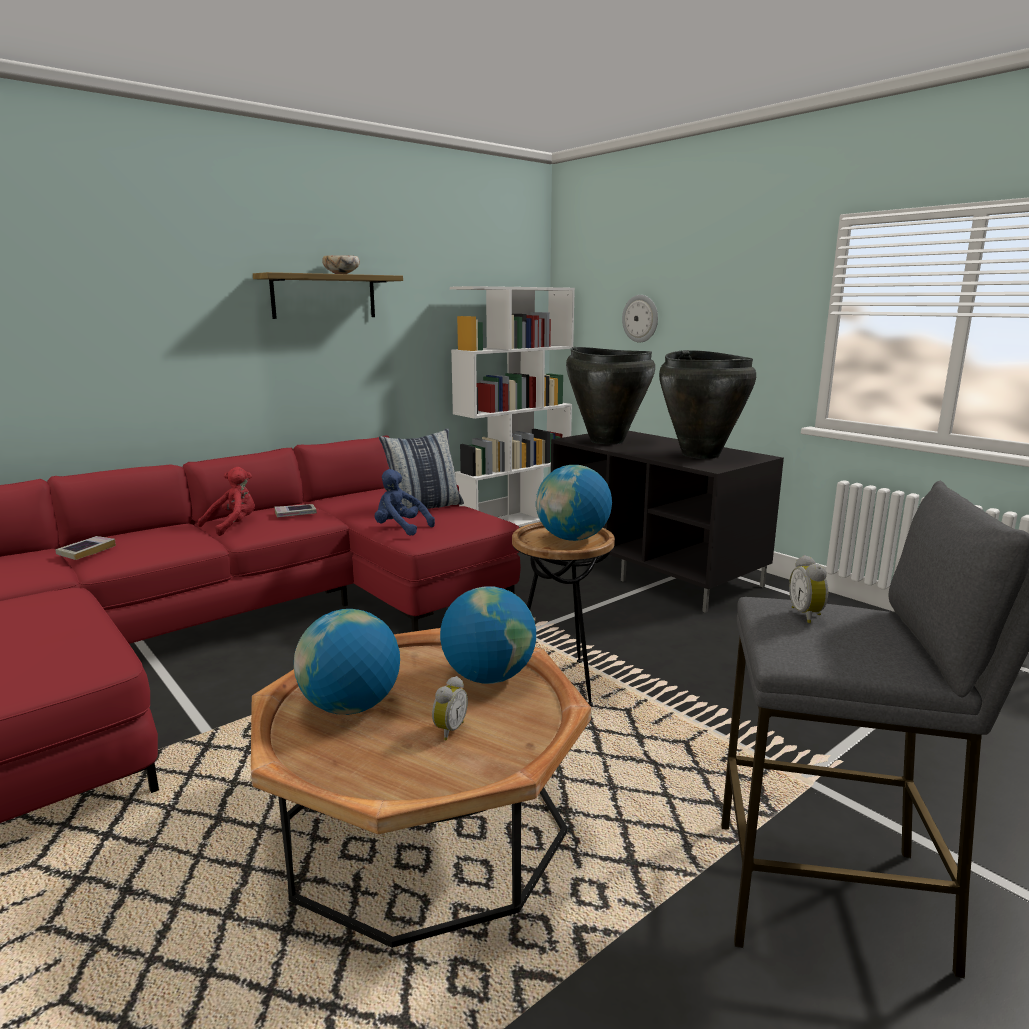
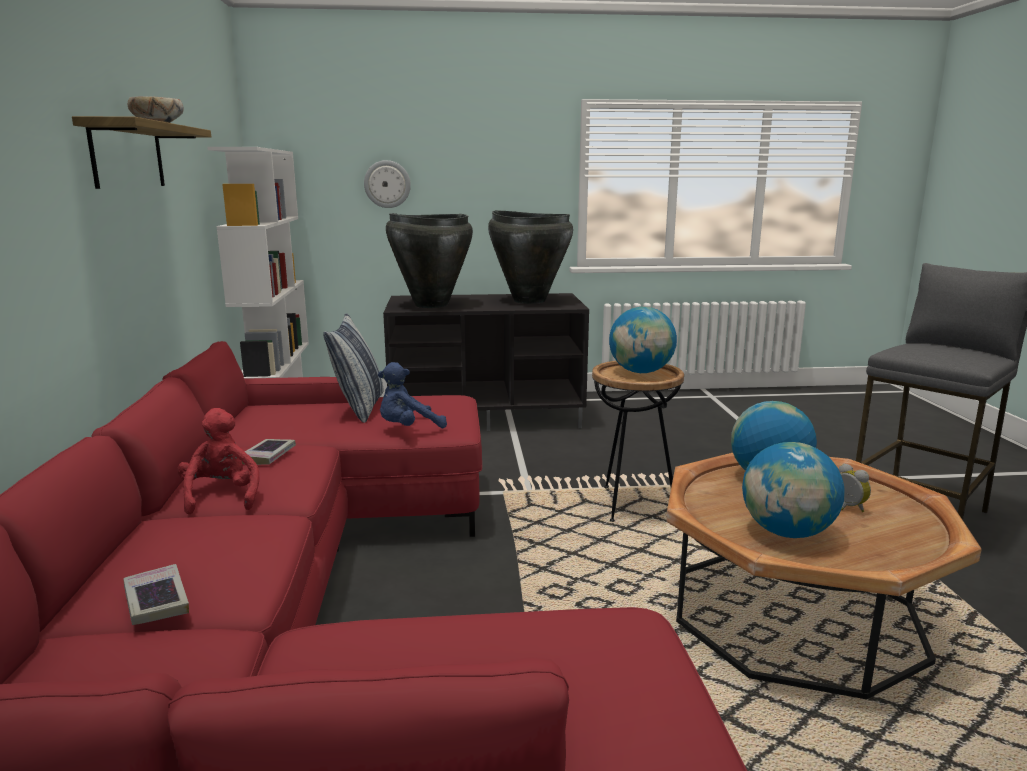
camera: 55 degrees left, 0 degrees up
(807, 615) = (922, 351): alarm clock -> none

